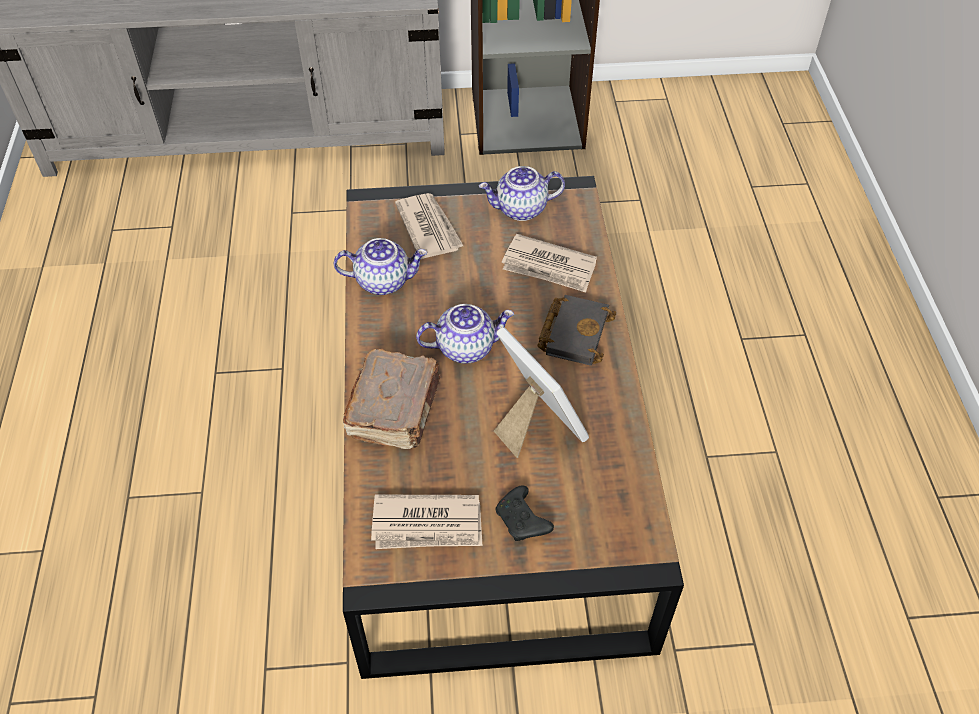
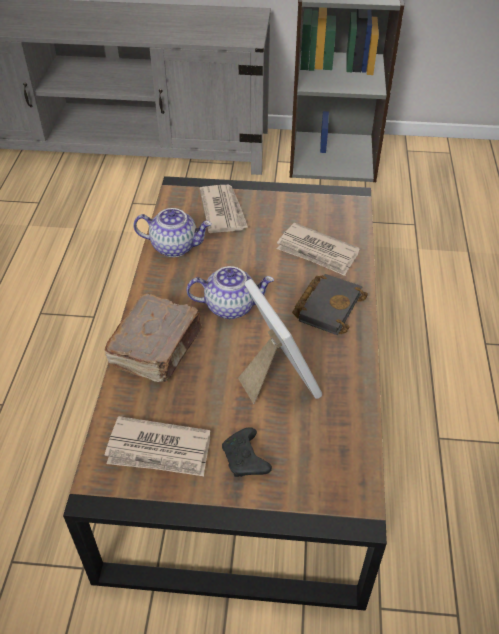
camera: 10 degrees right, 5 degrees down
(521, 209) = (303, 206): teapot -> none

